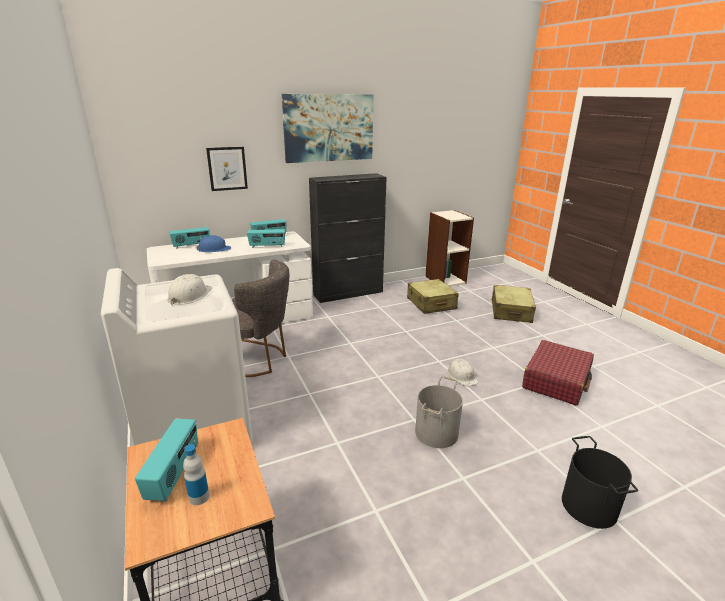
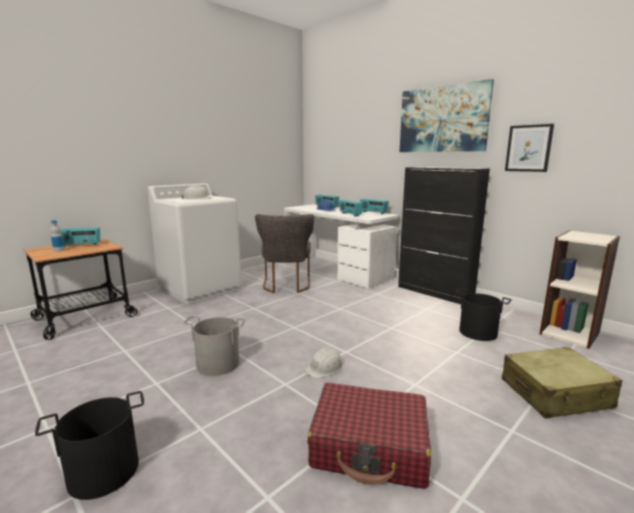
camera: 70 degrees right, 10 degrees down
(227, 168) = (361, 155): picture -> picture (528, 148)
(431, 304) = (477, 332): beige suitcase -> black bucket

